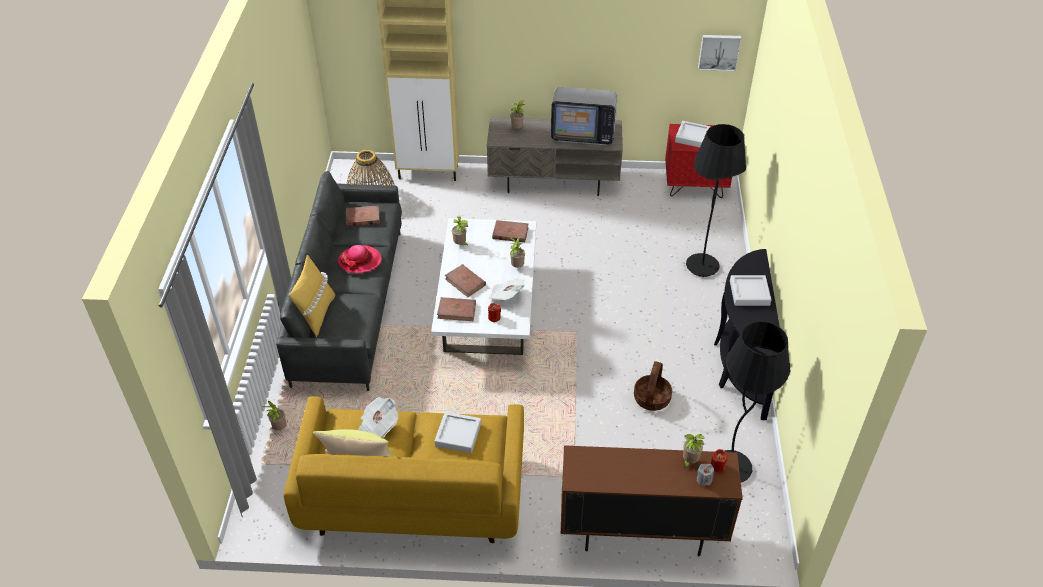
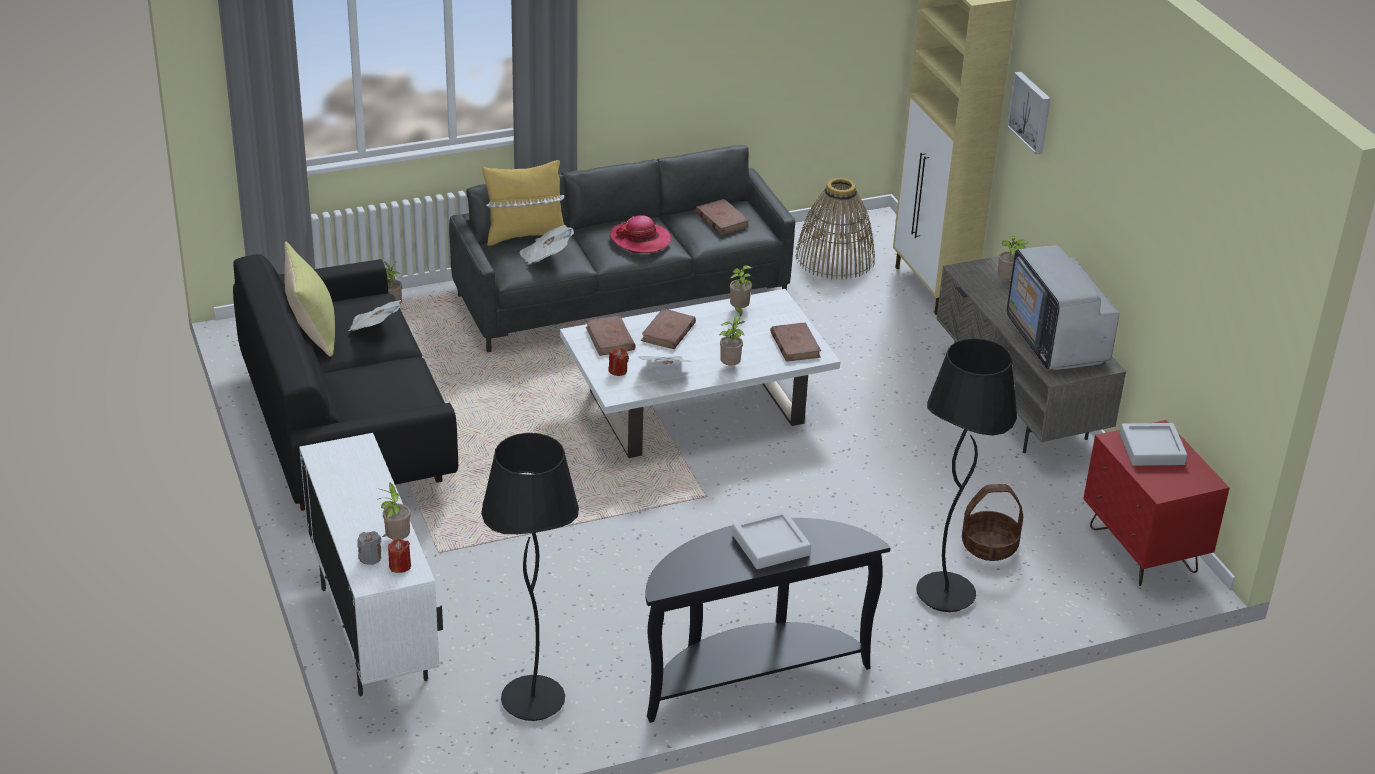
camera: 65 degrees right, 10 degrees down
(352, 311) = (545, 257): none -> newspaper
(413, 493) = (346, 429): yellow sofa -> black sofa
(458, 435) = (393, 388): grey tray -> none
(641, 533) = (373, 633): brown cabinet -> white cabinet
(652, 398) = (622, 596): basket -> basket (989, 546)
(719, 51) = (1241, 332): picture -> picture (1031, 112)

